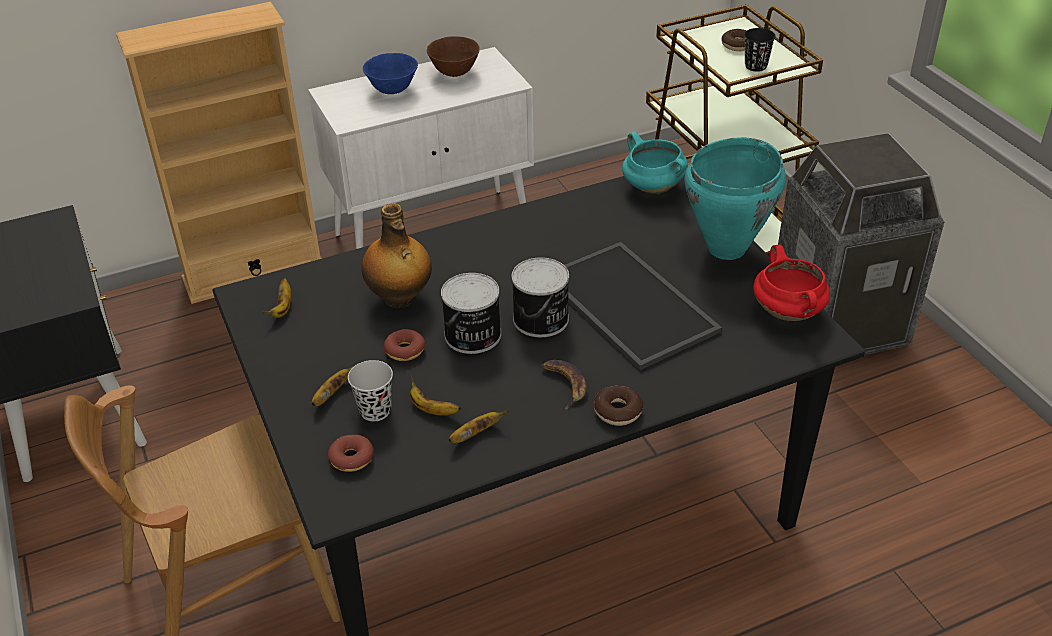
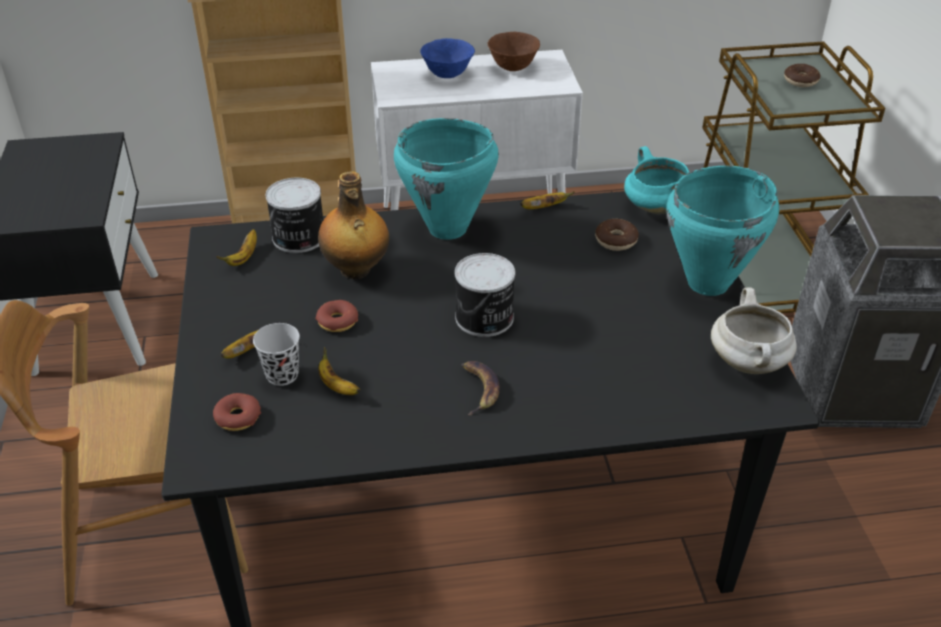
camera: 15 degrees right, 0 degrees up
(470, 243) = (448, 229): none -> turquoise cooking pot
(472, 336) = (409, 320): can -> can (298, 238)
(475, 434) = (368, 420): banana -> banana (544, 207)
(618, 411) = (522, 429): donut -> donut (616, 240)
(632, 304) = (584, 321): tray -> none
(756, 66) = (812, 104): black cup -> none
(789, 312) = (749, 363): red cooking pot -> white cooking pot

